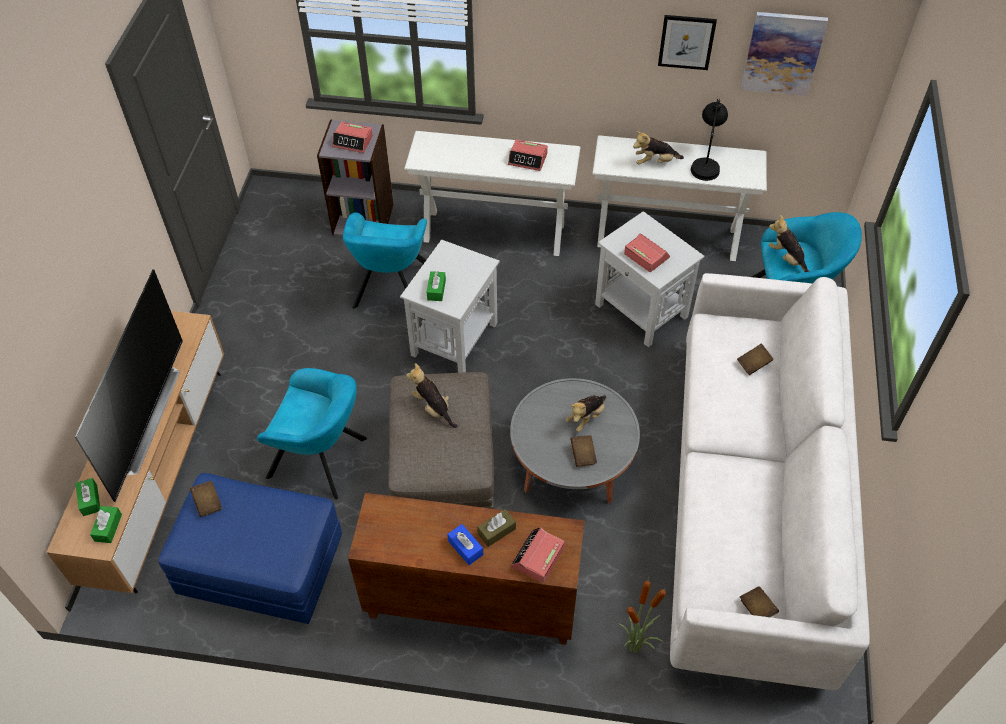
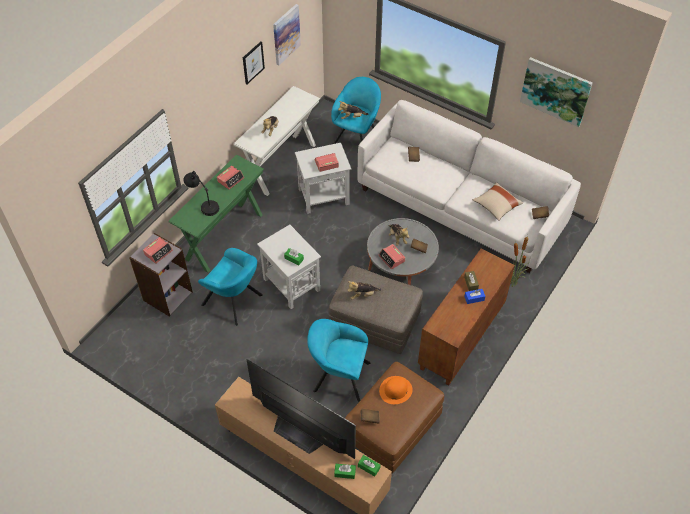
camera: 65 degrees left, 0 degrees up
(260, 565) = (392, 427): blue ottoman -> brown ottoman
(271, 518) = (395, 390): none -> orange hat
(322, 459) = (338, 376): turquoise armchair -> turquoise armchair turned 120 degrees counterclockwise
(494, 232) = (224, 236): white console table -> green console table
(537, 557) = (492, 273): alarm clock -> alarm clock (392, 258)
(706, 161) = (285, 110): black table lamp -> black table lamp (203, 204)
(730, 527) = (496, 206): none -> beige pillow
(956, 452) = (555, 91): none -> picture

